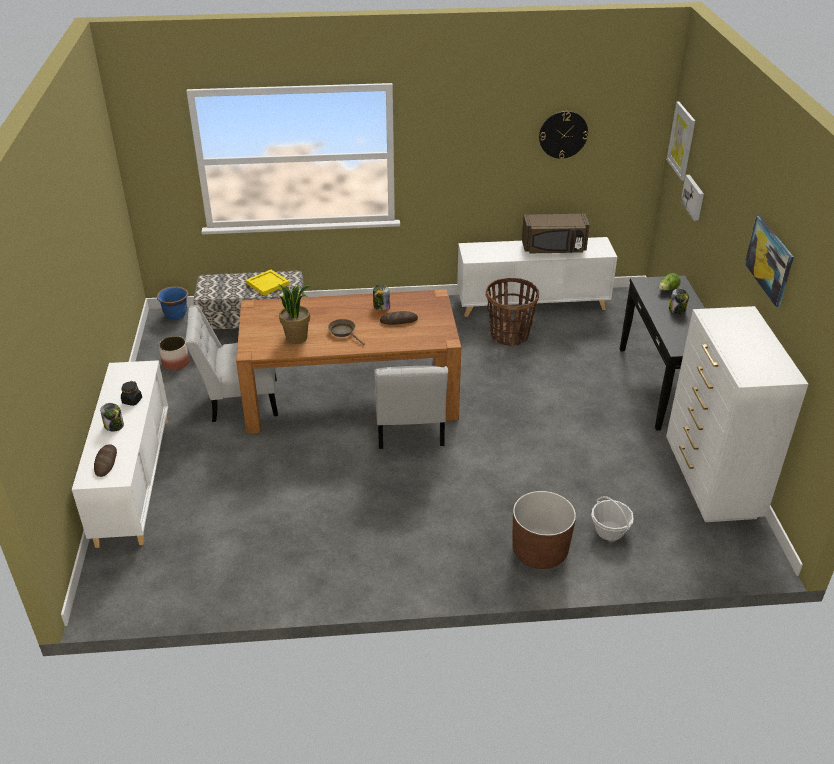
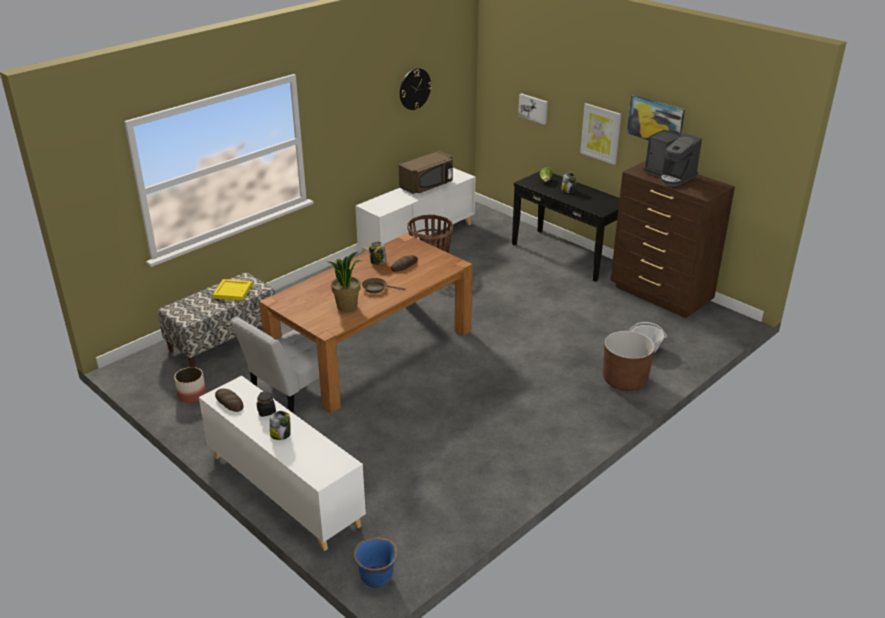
camera: 40 degrees left, 5 degrees down
(106, 462) = (316, 460): bread -> bread (229, 402)
(176, 315) = (136, 361): blue planter -> blue planter (376, 578)
(409, 430) = (447, 352): white chair -> none
(681, 140) = (500, 71): picture -> picture (601, 133)
(711, 482) = (660, 295): white dresser -> brown dresser
(743, 337) = (670, 176): none -> coffee machine

